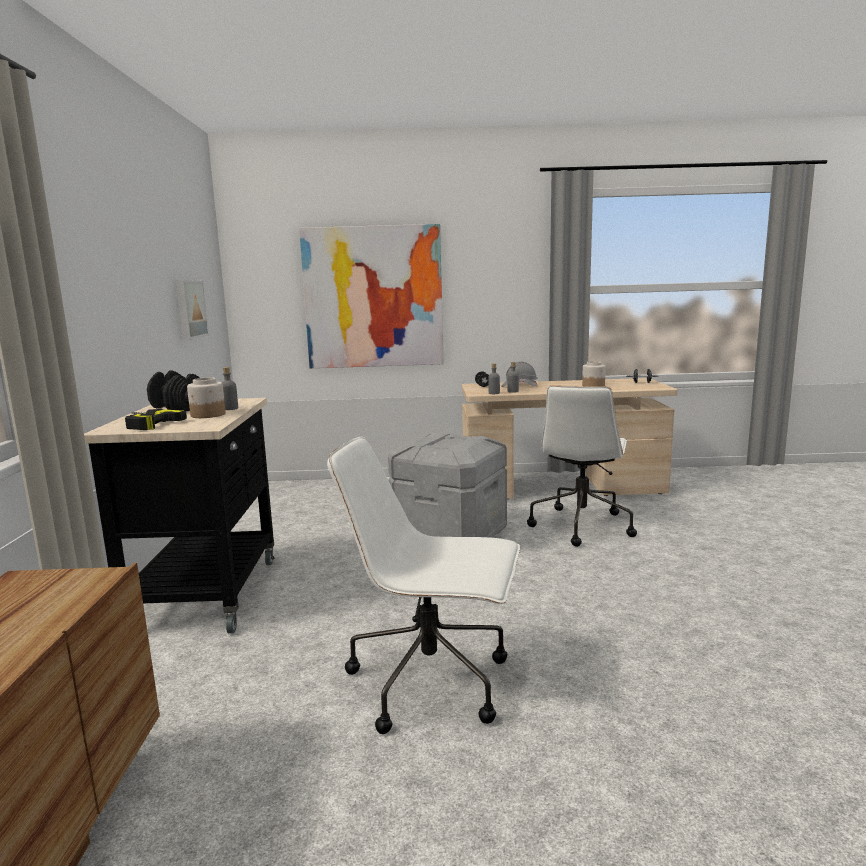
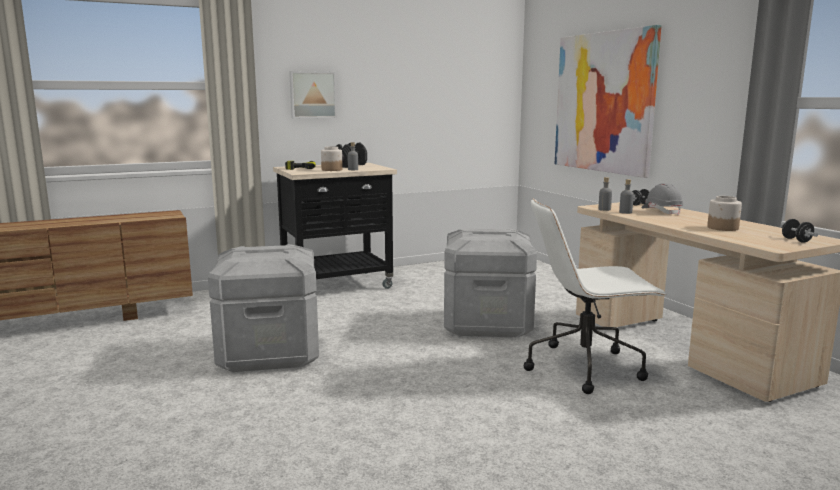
camera: 65 degrees right, 0 degrees up
(189, 309) = (446, 105): picture -> picture (312, 95)
(432, 681) = (270, 353): white office chair -> grey storage box

